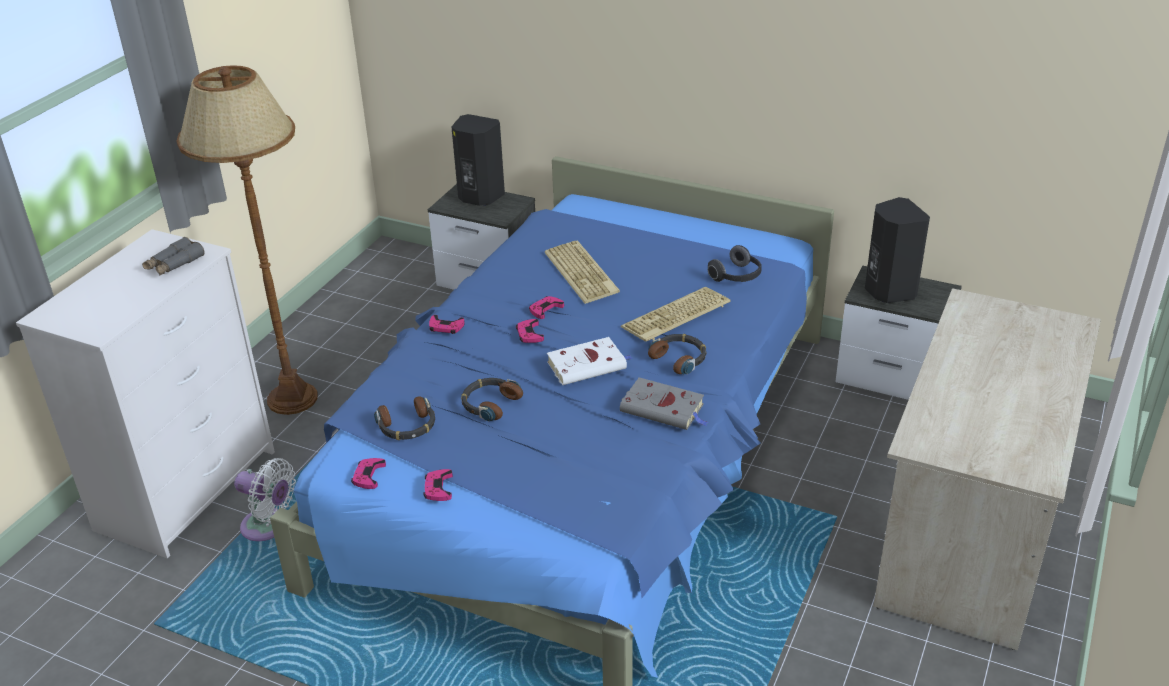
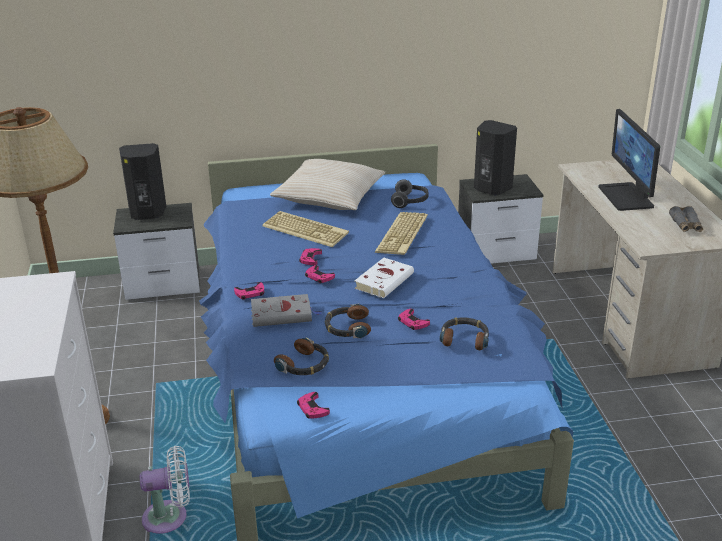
camera: 35 degrees left, 5 degrees down
(174, 264) = (38, 296): grey binoculars -> grey binoculars (686, 225)
(438, 488) = (378, 393): pink game controller -> pink game controller (413, 322)
(657, 238) = (329, 196): none -> beige pillow
(664, 409) = (466, 288): grey book -> grey book (283, 314)
(679, 358) = (437, 257): headphones -> headphones (464, 338)
(982, 366) = (627, 197): none -> monitor

